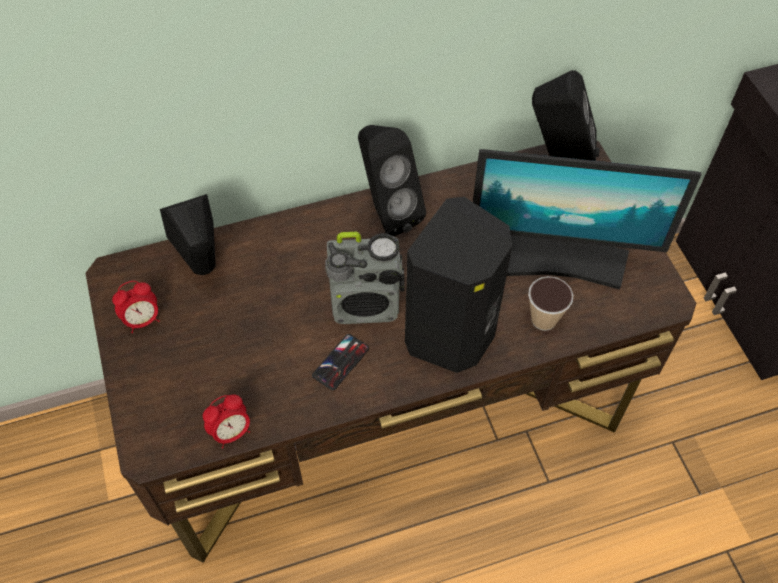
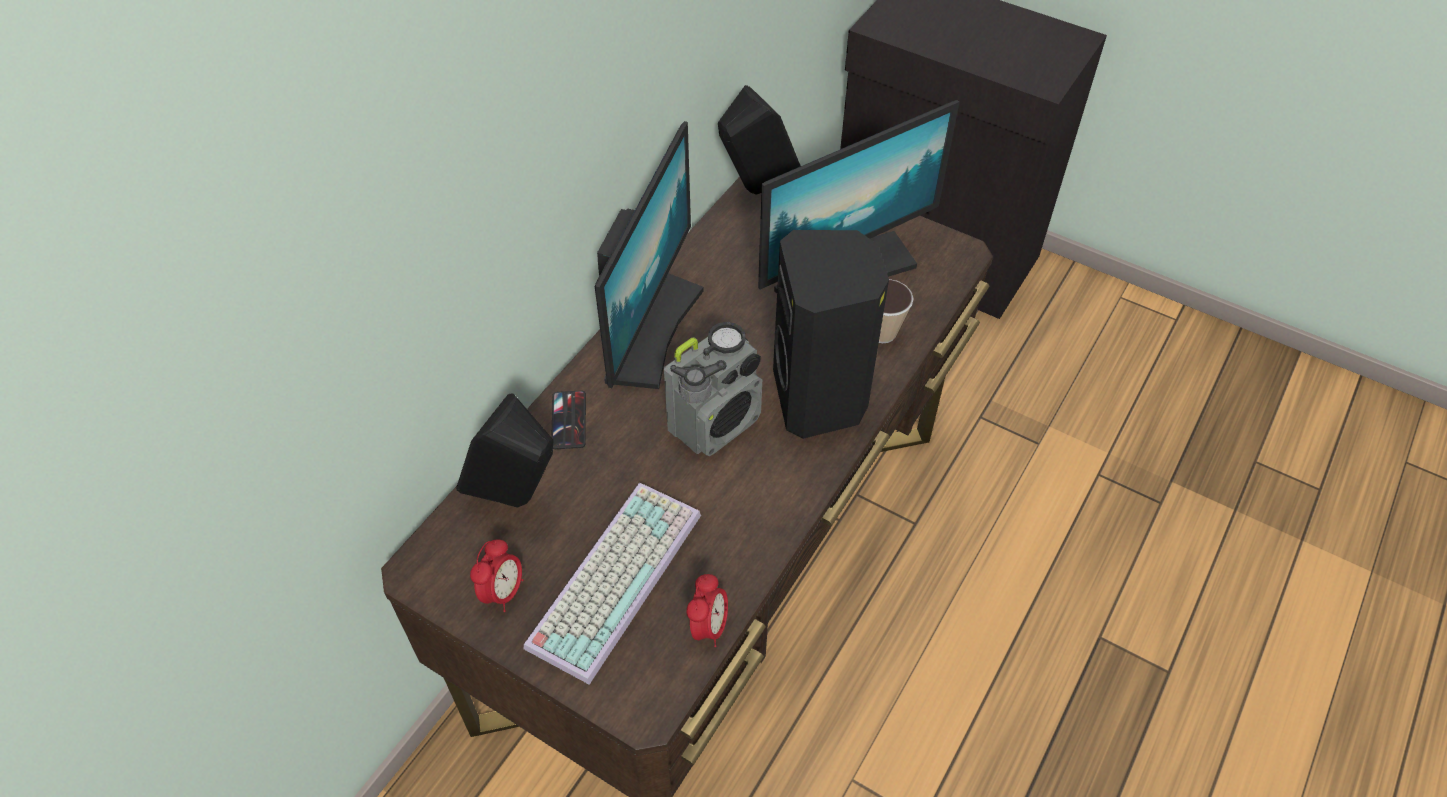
camera: 40 degrees left, 5 degrees down
(210, 357) = (613, 575): none -> keyboard
(341, 362) = (745, 489): phone -> phone (569, 420)
(387, 212) = (649, 330): black speaker -> monitor

